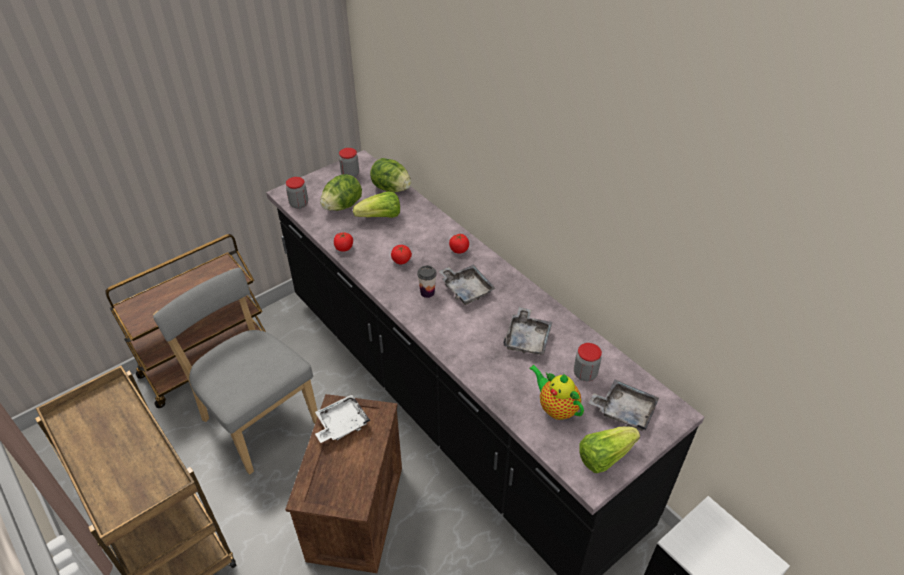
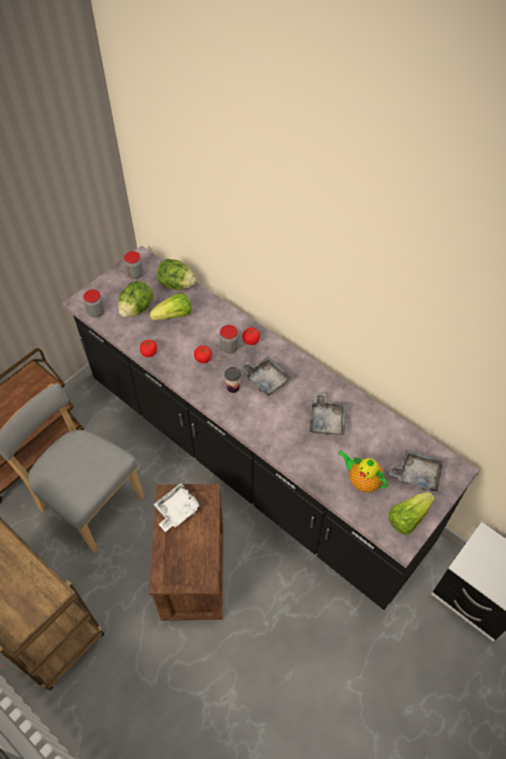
camera: 10 degrees left, 10 degrees up
(585, 374) = (379, 446): jar -> jar (229, 348)

